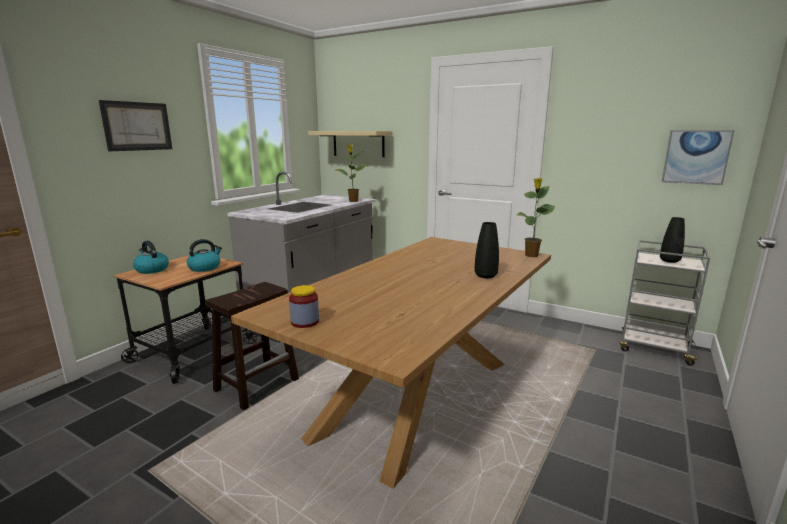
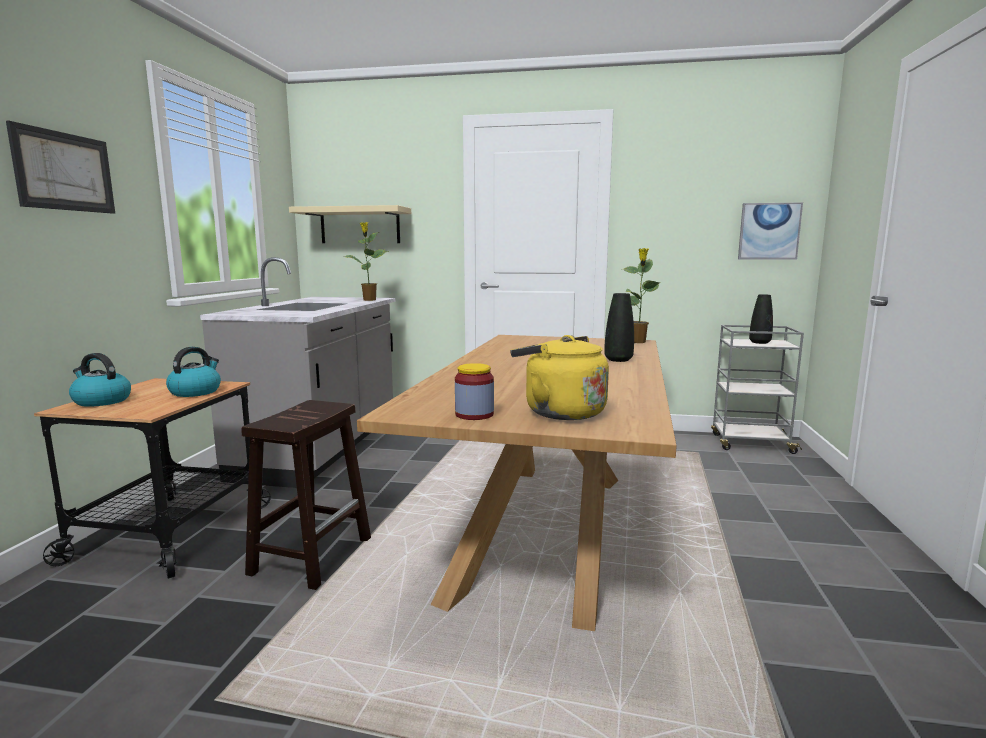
camera: 20 degrees left, 5 degrees down
(364, 328) = (559, 412): none -> yellow kettle

